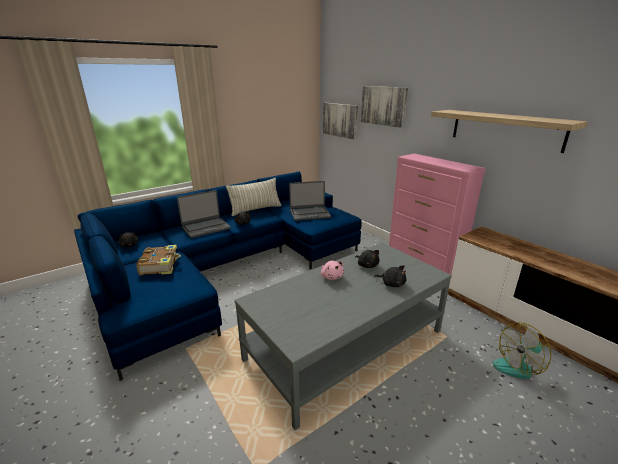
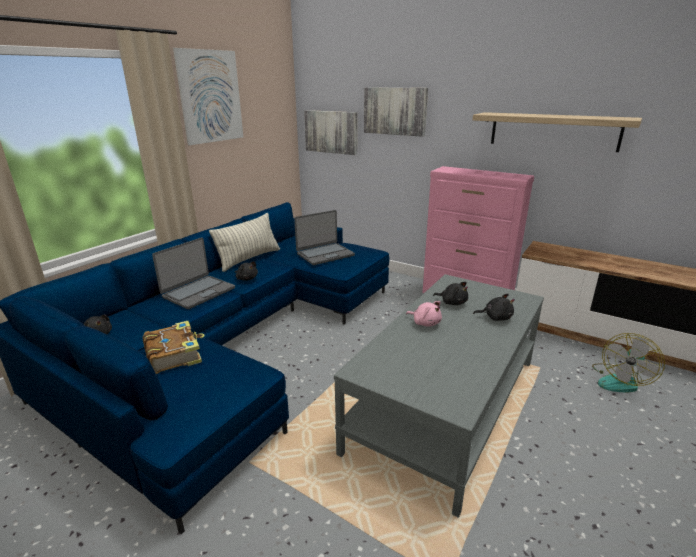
camera: 20 degrees left, 0 degrees up
(245, 91) = (210, 97): none -> picture

